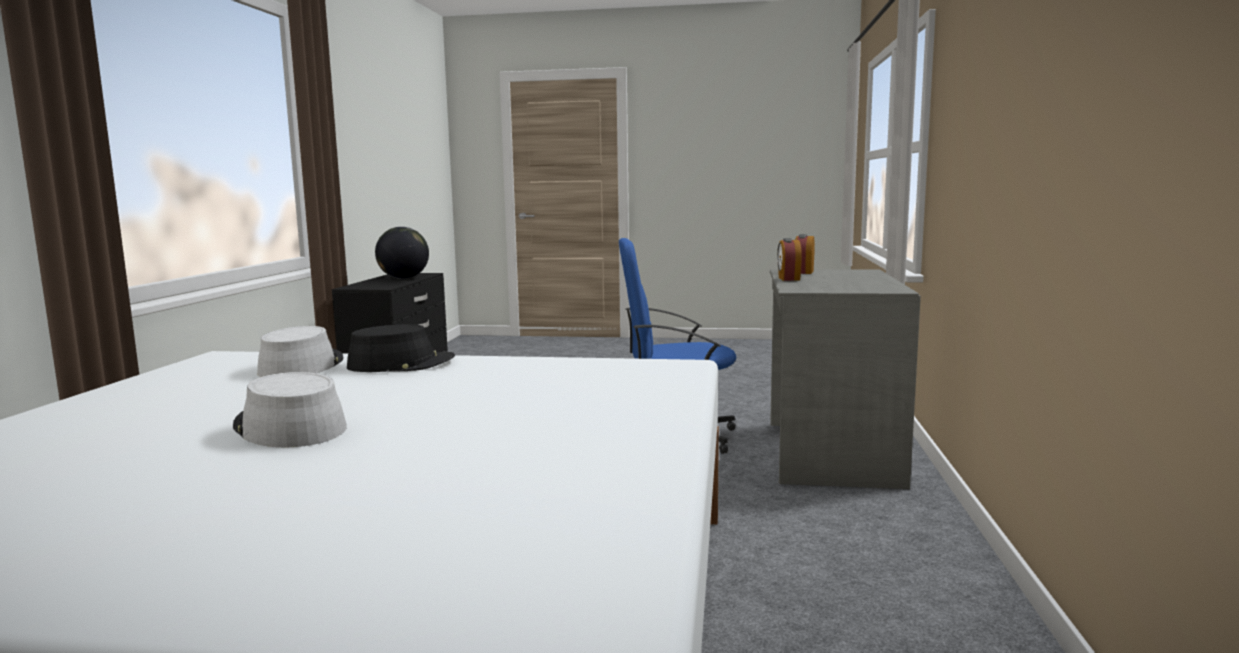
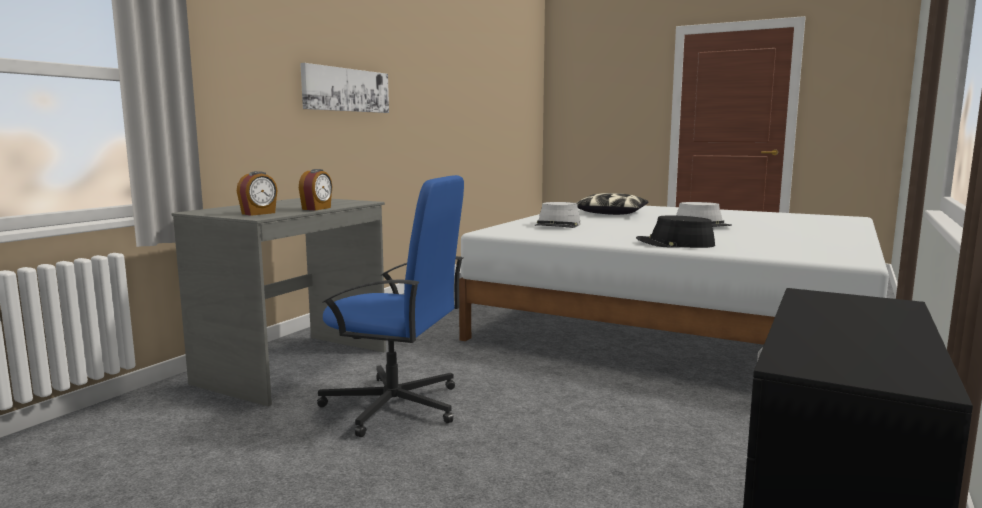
camera: 160 degrees left, 0 degrees up
(301, 366) = (752, 247): grey hat -> grey hat (557, 225)
(404, 278) = (831, 335): globe -> none
(491, 480) = (611, 213): none -> pillow
(1030, 118) = (346, 90): none -> picture

